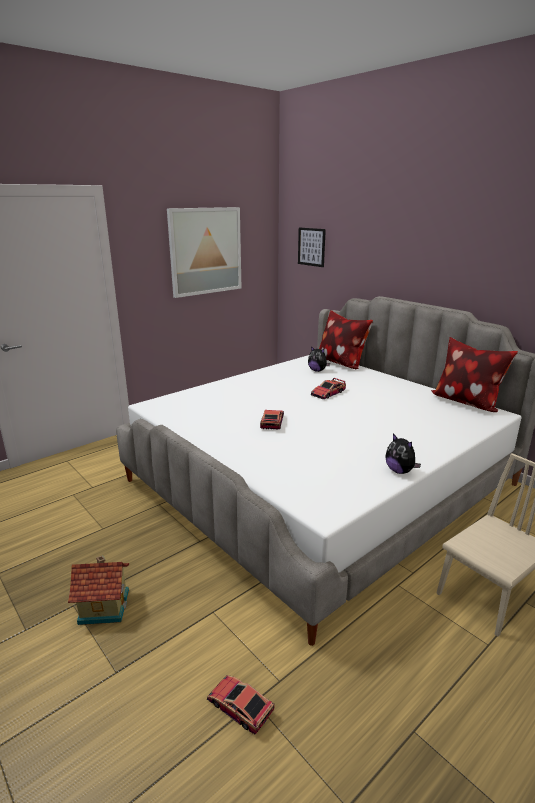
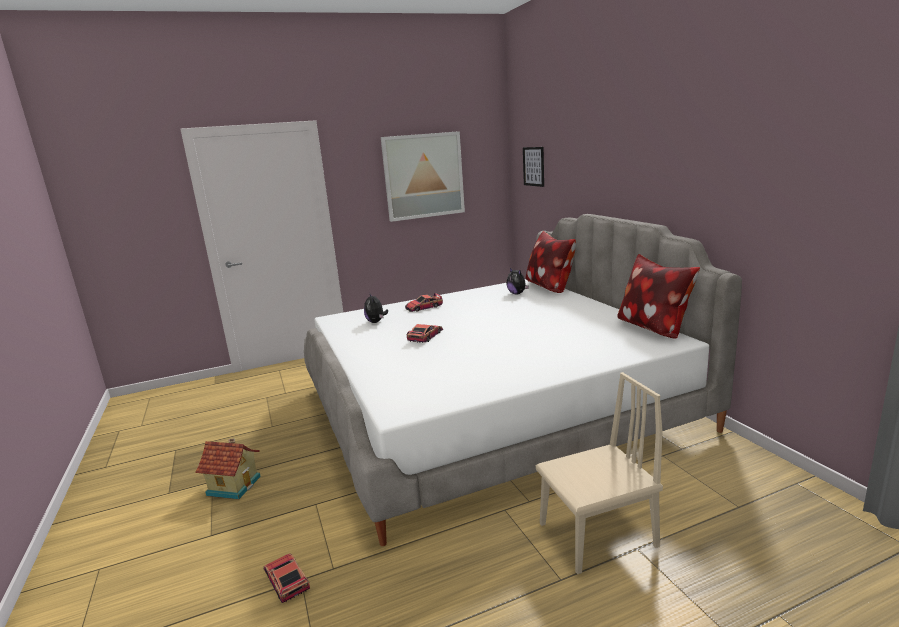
camera: 20 degrees right, 5 degrees down
(328, 393) = (506, 314): toy car -> toy car (423, 307)
(400, 471) = (507, 385): plush toy -> plush toy (376, 322)

